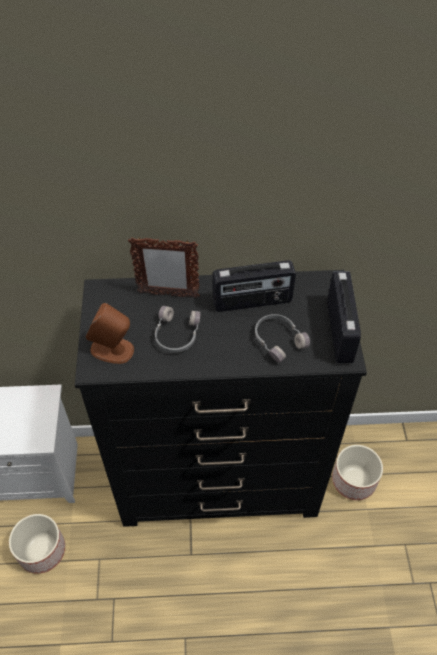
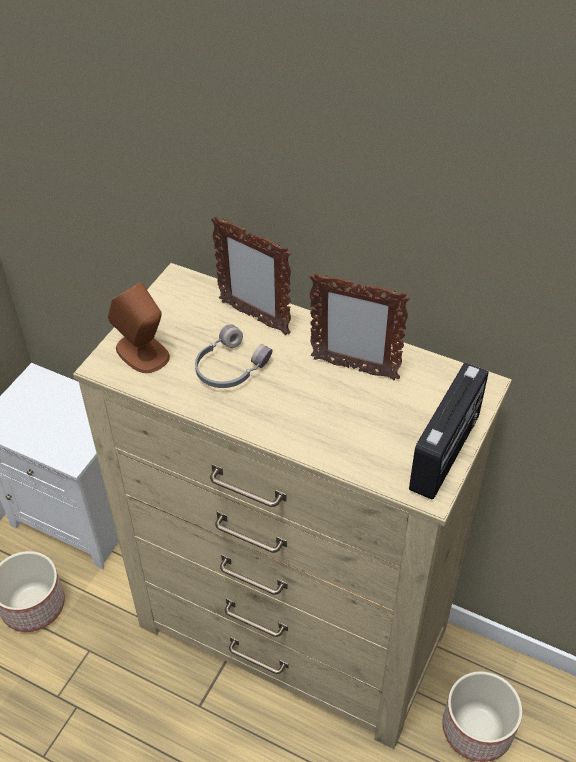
camera: 30 degrees right, 5 degrees down
(219, 478) = (293, 629): black dresser -> beige dresser
(252, 302) = (353, 368): radio -> picture frame
(278, 340) = (353, 428): grey headphones -> none

